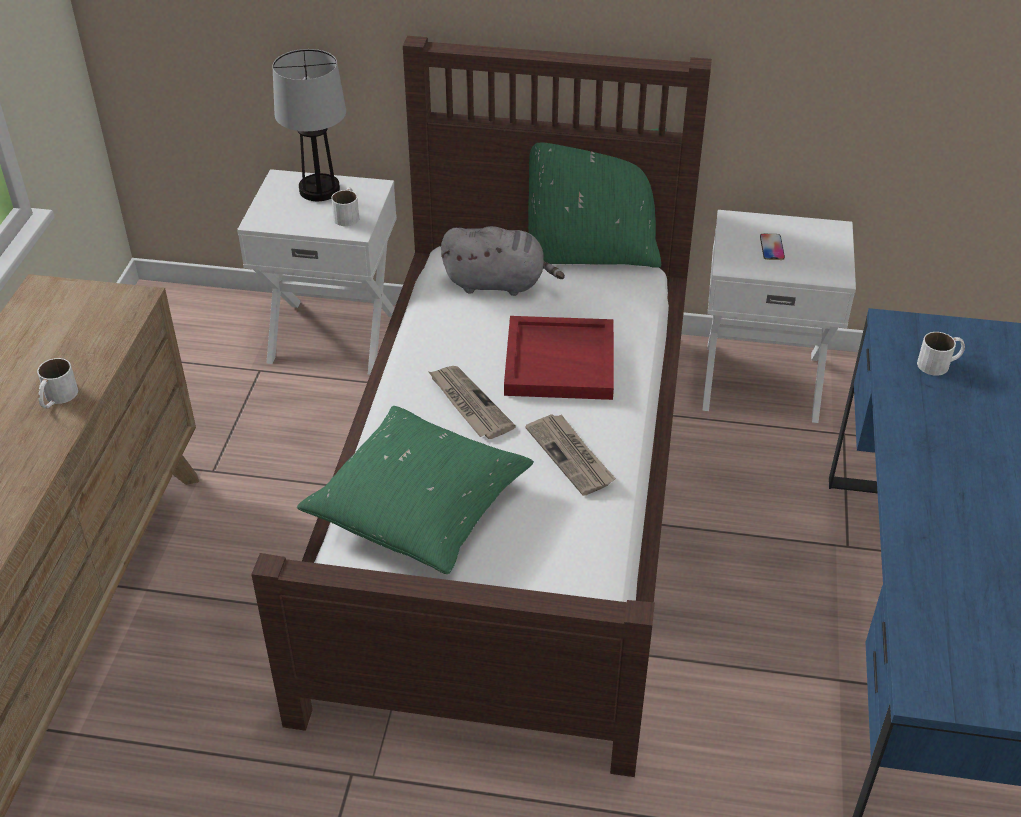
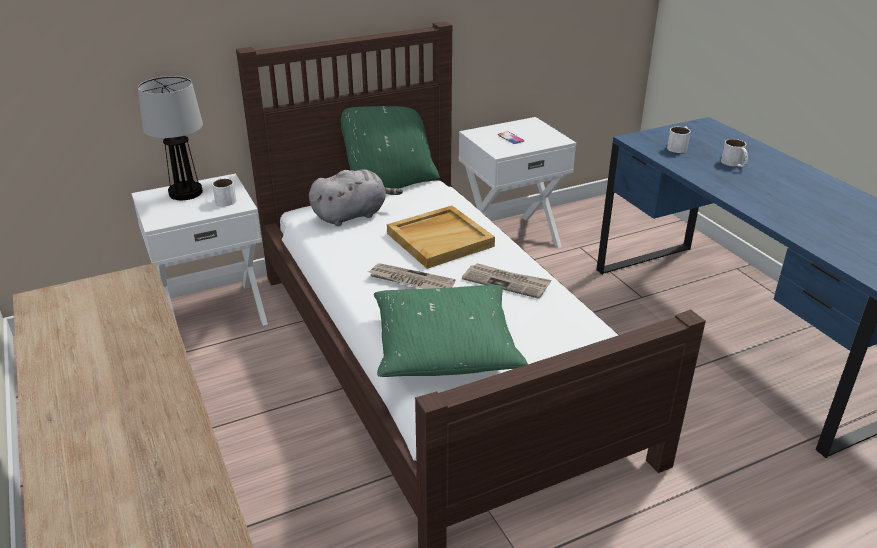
camera: 35 degrees left, 10 degrees down
(57, 398) = (143, 360): white mug -> white mug (734, 164)
(561, 361) = (440, 239): red tray -> beige tray

